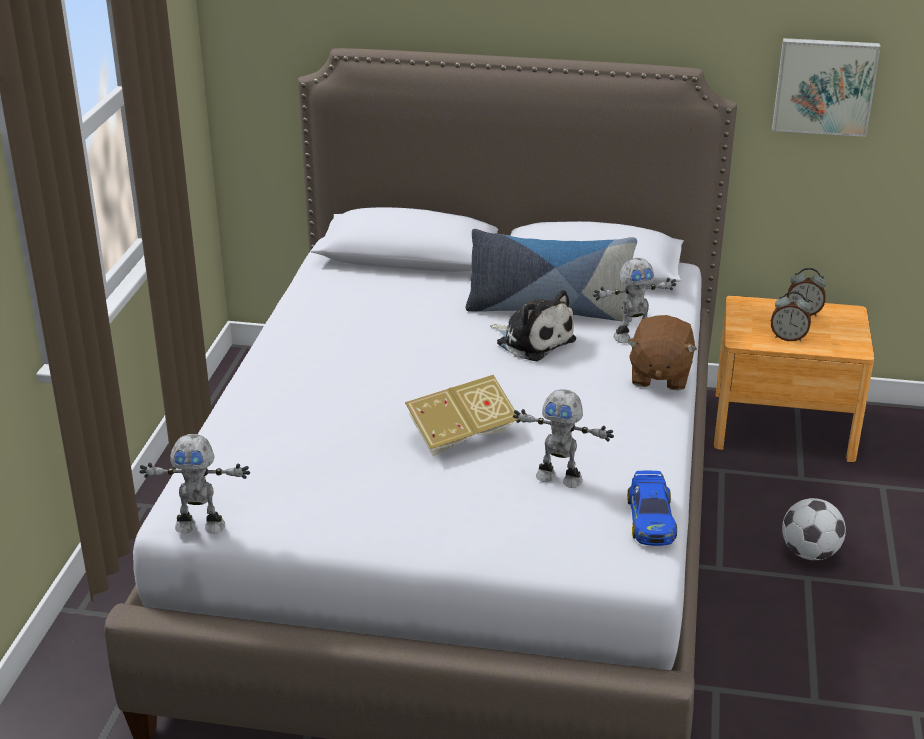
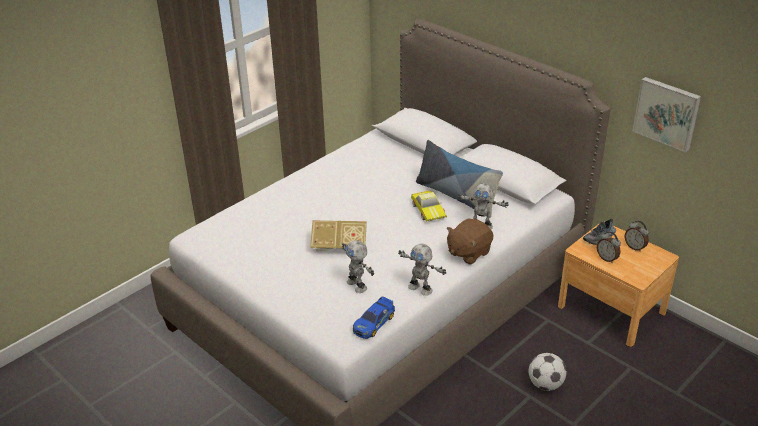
camera: 35 degrees right, 5 degrees up
(200, 525) = (193, 244): toy robot -> toy robot (421, 288)
(533, 341) = (429, 210): plush toy -> toy car
(749, 317) = (599, 238): none -> shoe

